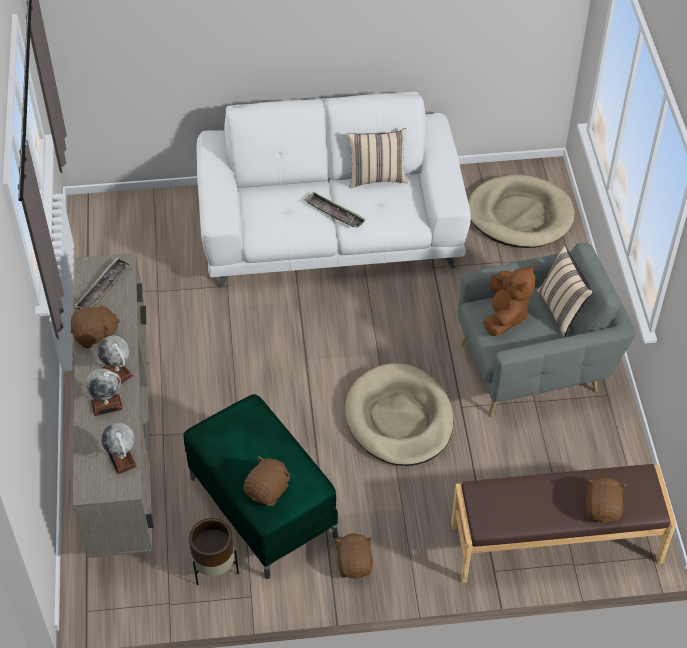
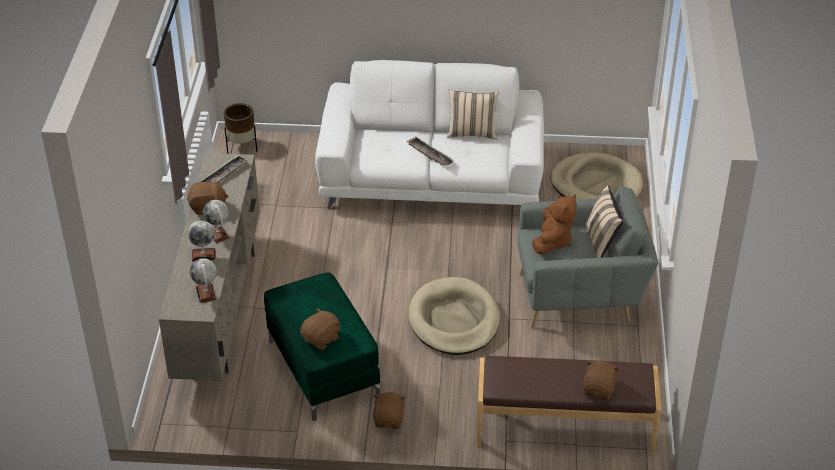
camera: 10 degrees right, 10 degrees down
(215, 568) = (272, 407): brown planter -> brown planter (242, 147)

